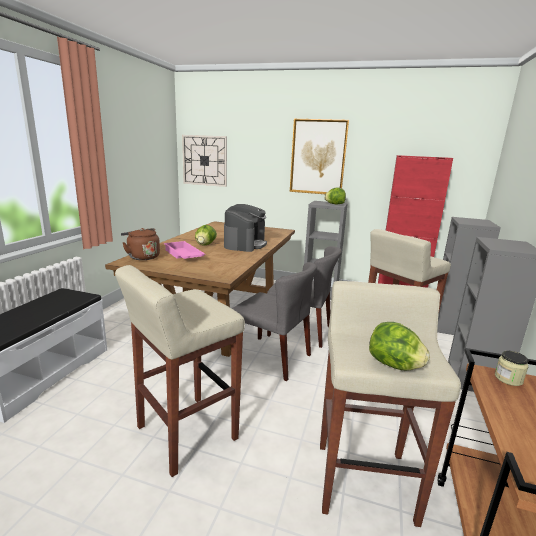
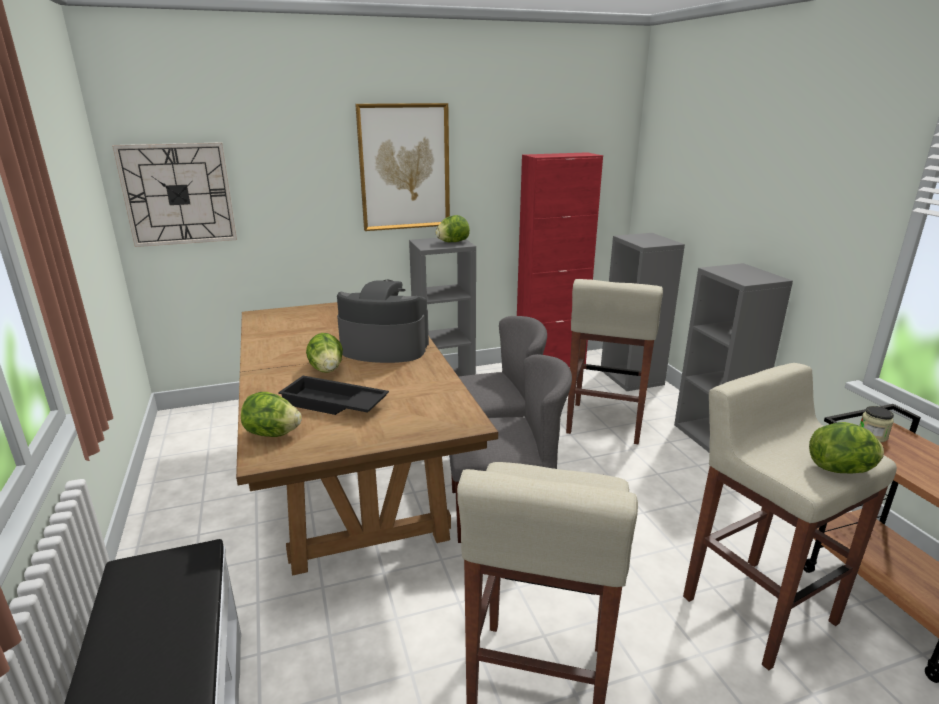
camera: 35 degrees left, 5 degrees up
(142, 257) = (272, 434): brown kettle -> lettuce
(183, 255) = (333, 404): pink tray -> black tray
(245, 244) = (384, 348): coffee machine -> coffee machine turned 60 degrees counterclockwise

